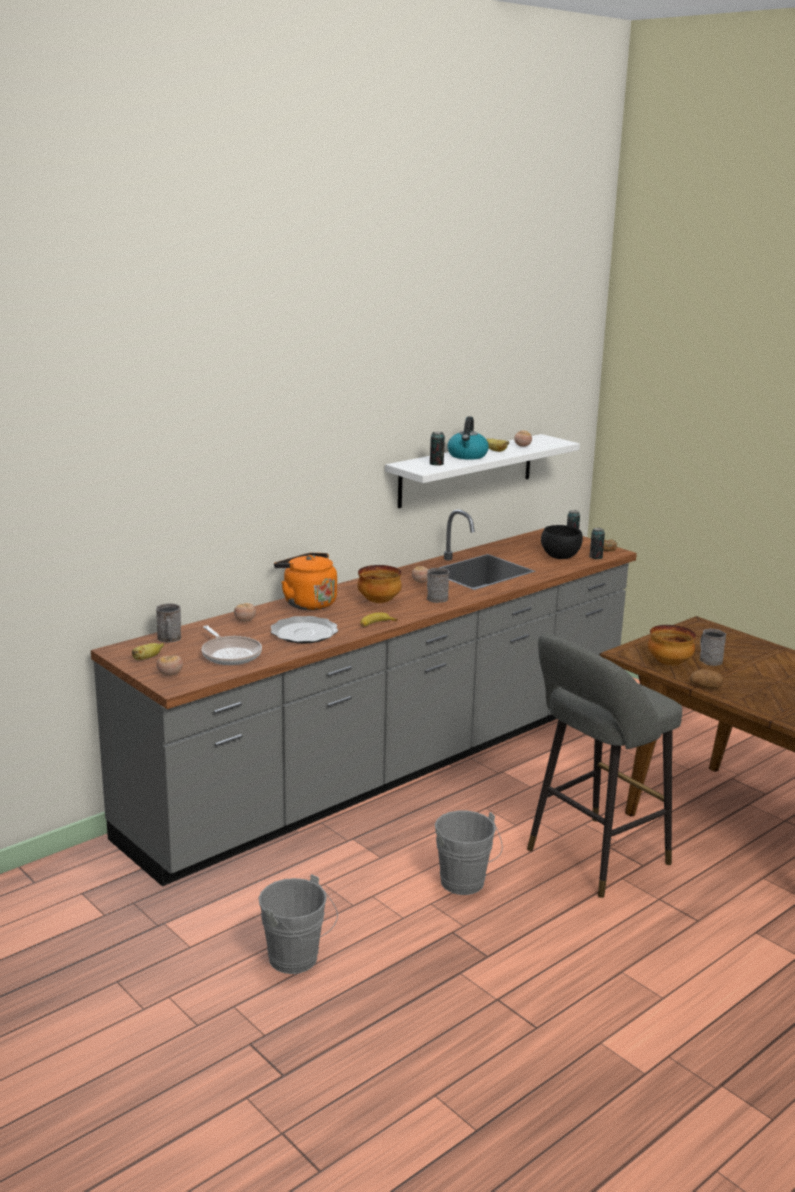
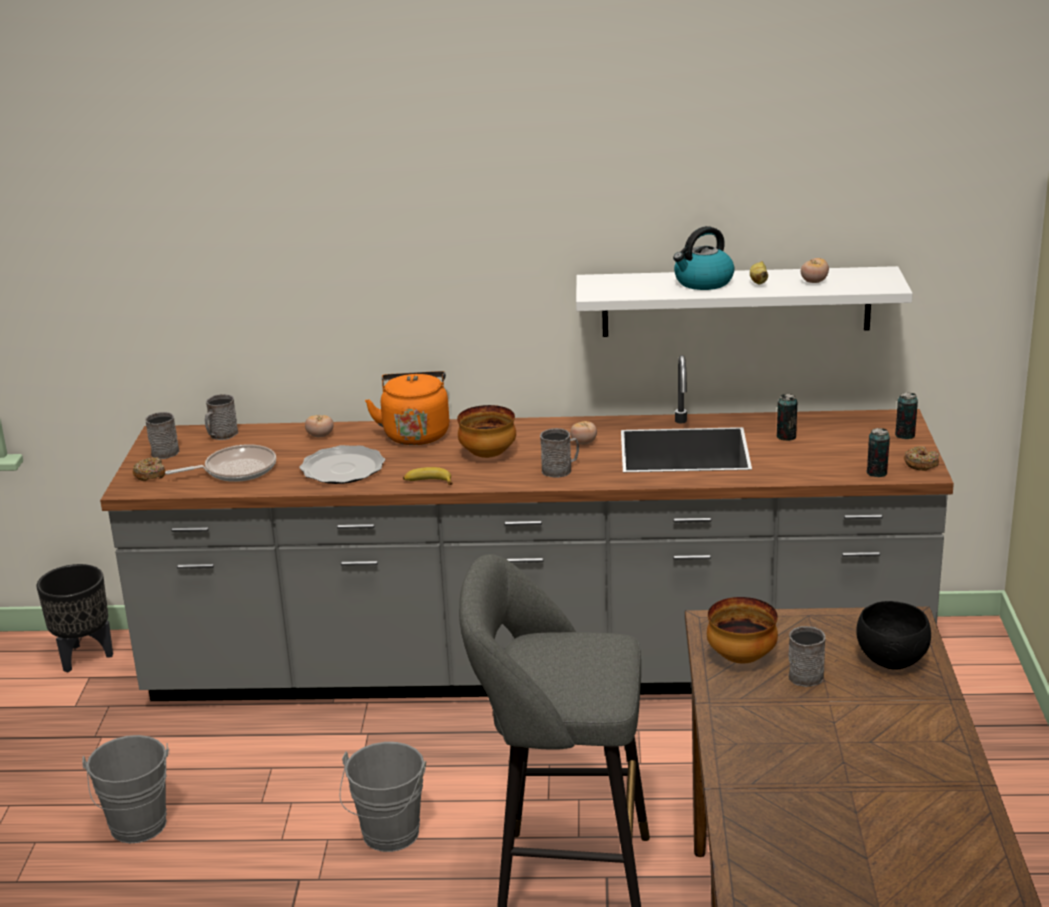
camera: 45 degrees right, 5 degrees up
(52, 883) = (84, 657): none -> black planter
(147, 658) = (165, 450): banana -> grey mug
(170, 674) = (150, 474): tomato -> donut
(230, 654) = (236, 470): frying pan -> frying pan turned 120 degrees counterclockwise
(436, 464) = (633, 287): can -> can (786, 437)
(560, 556) = (829, 458): black bowl -> black bowl (891, 660)
(706, 687) = (720, 708): potato -> none

